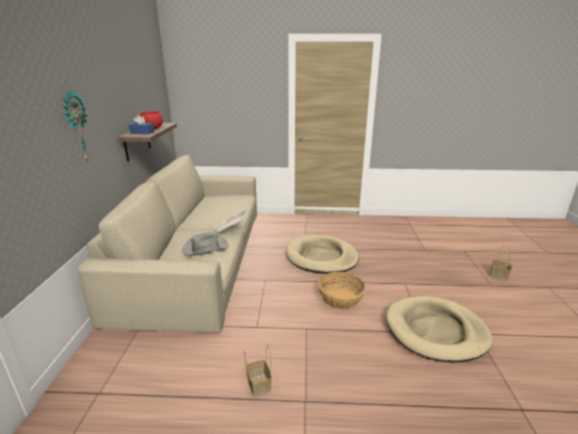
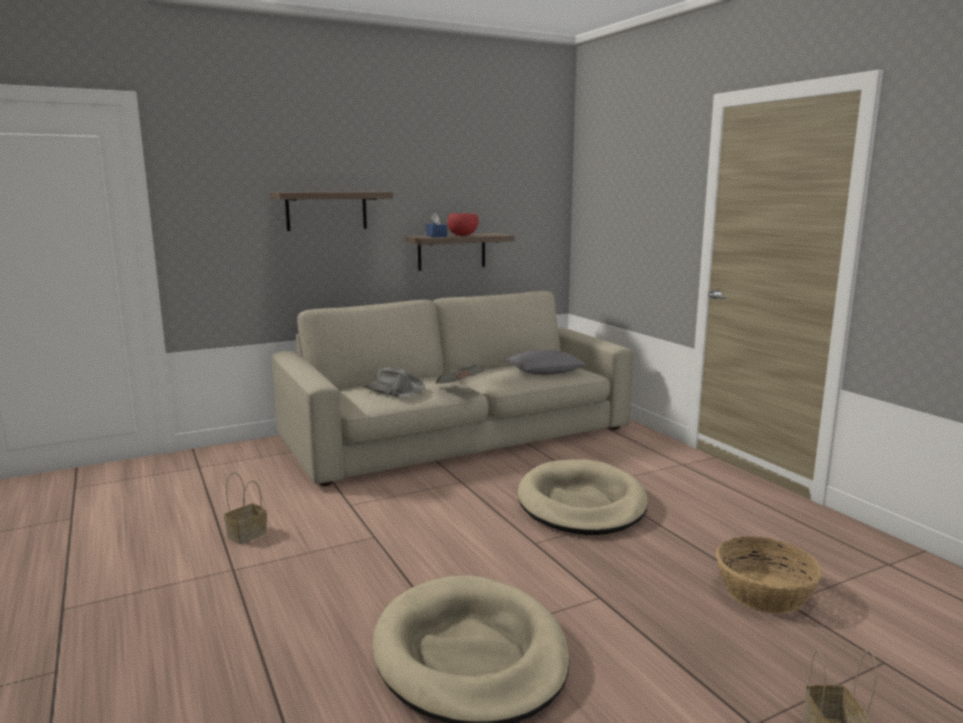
camera: 60 degrees right, 10 degrees down
(76, 127) = (326, 210): wall clock -> shelf
(227, 201) = (545, 369): none -> grey pillow
(341, 298) = (477, 546): basket -> basket (764, 592)

